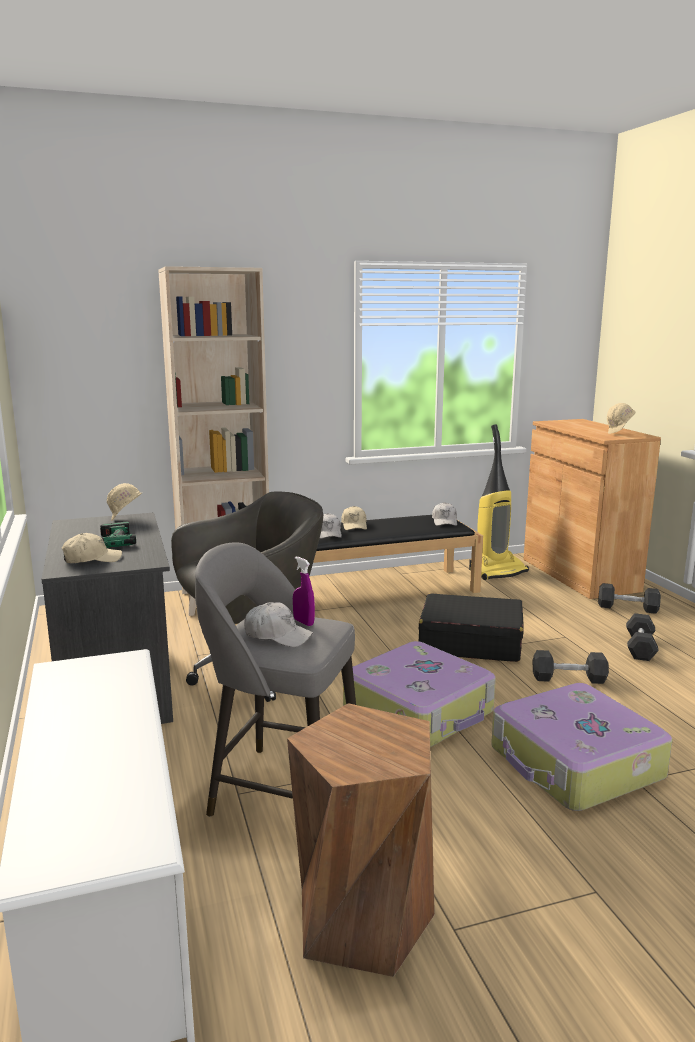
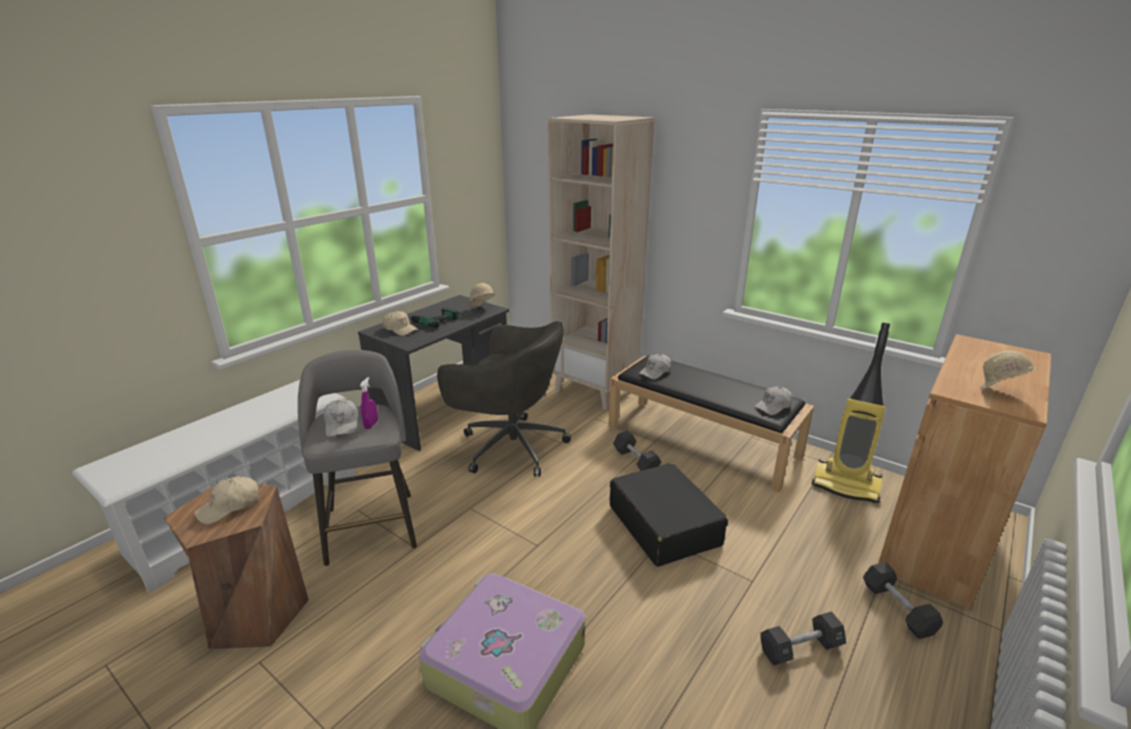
camera: 55 degrees right, 10 degrees up
(354, 525) = (691, 374): beige cap -> beige cap (230, 506)
(420, 711) = (517, 543): suitcase -> none
(568, 678) = (661, 612): black dumbbell -> black dumbbell (636, 461)

